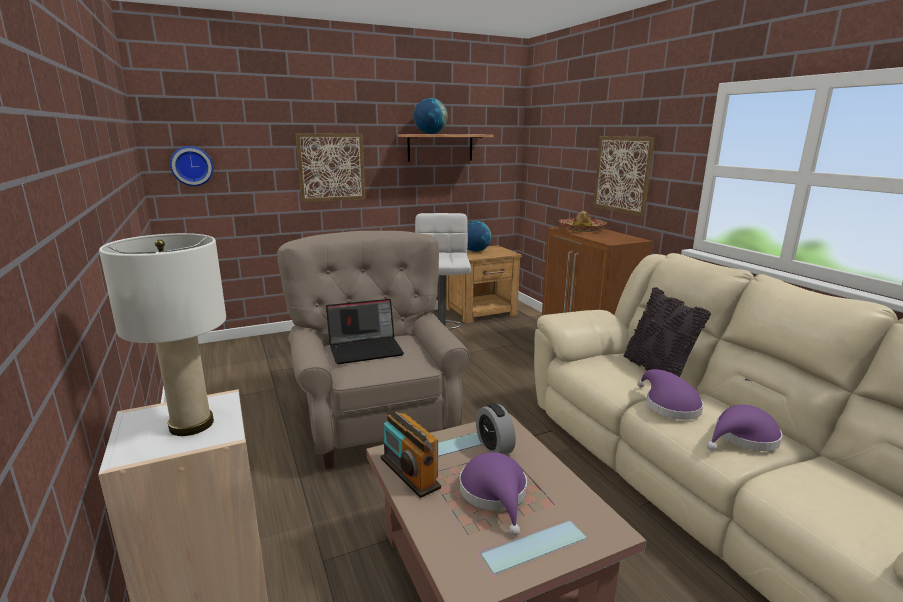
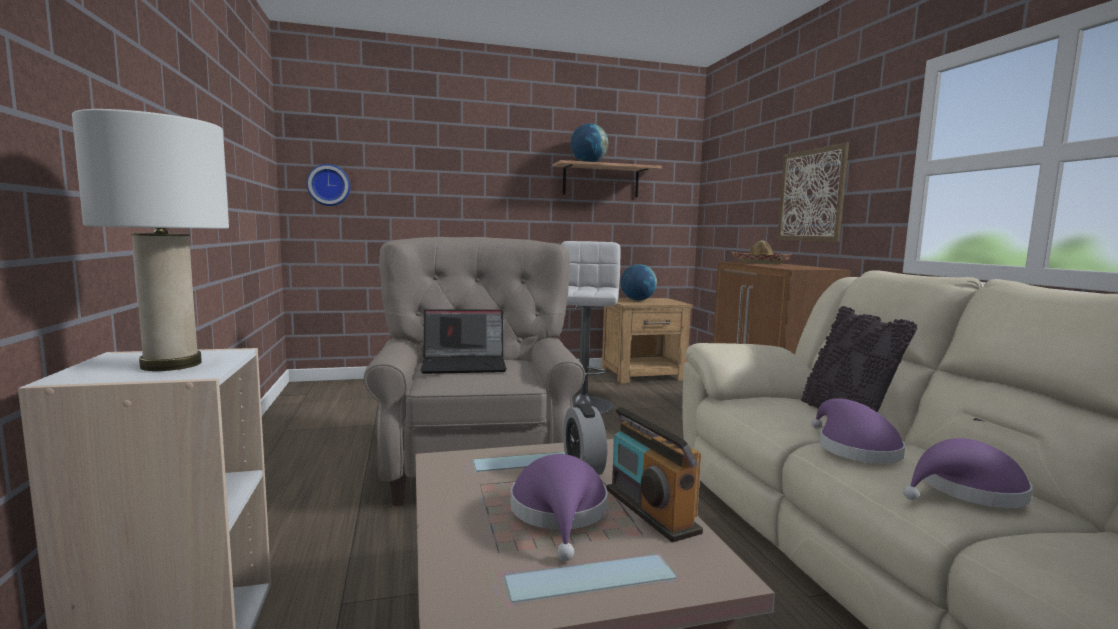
camera: 10 degrees right, 10 degrees down
(331, 166) = (476, 194): picture -> none
(409, 473) = (454, 480): radio -> radio (650, 510)

